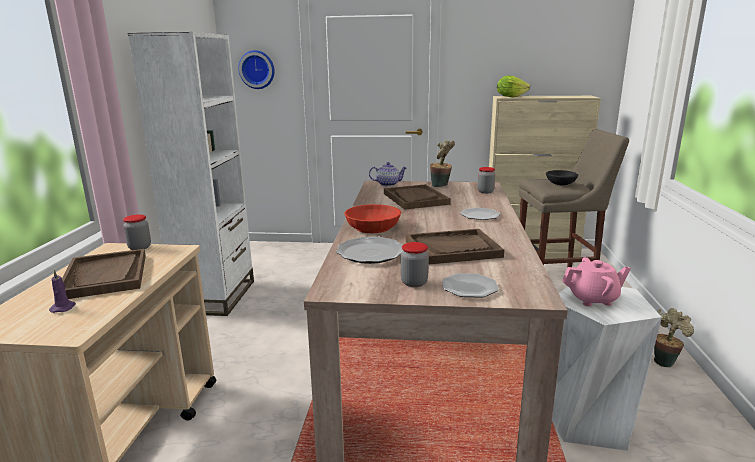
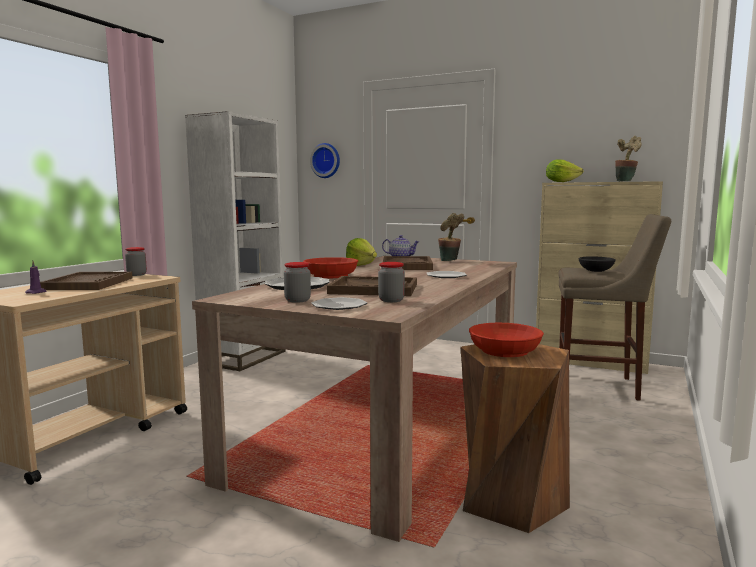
camera: 20 degrees right, 10 degrees down
(371, 202) = (361, 265): none -> lettuce
(485, 192) = (487, 265): jar -> jar (391, 300)
(588, 418) = (511, 499): white stool -> brown stool
(593, 299) = (504, 350): pink teapot -> red bowl
(665, 361) = (662, 472): potted plant -> potted plant (626, 181)

